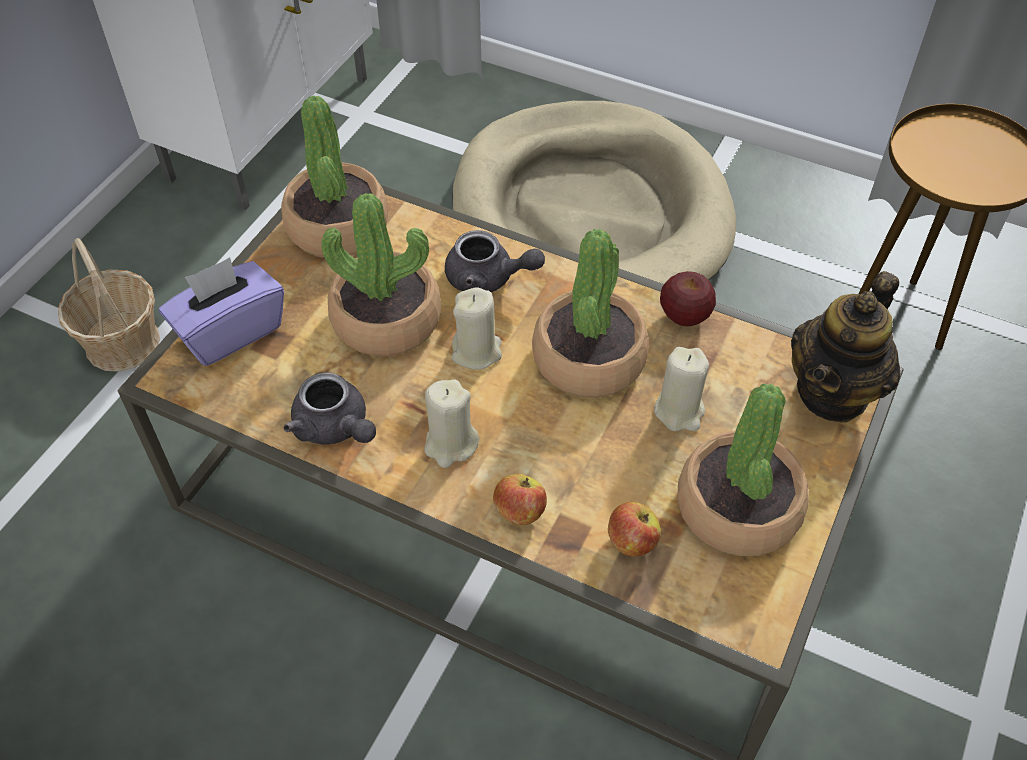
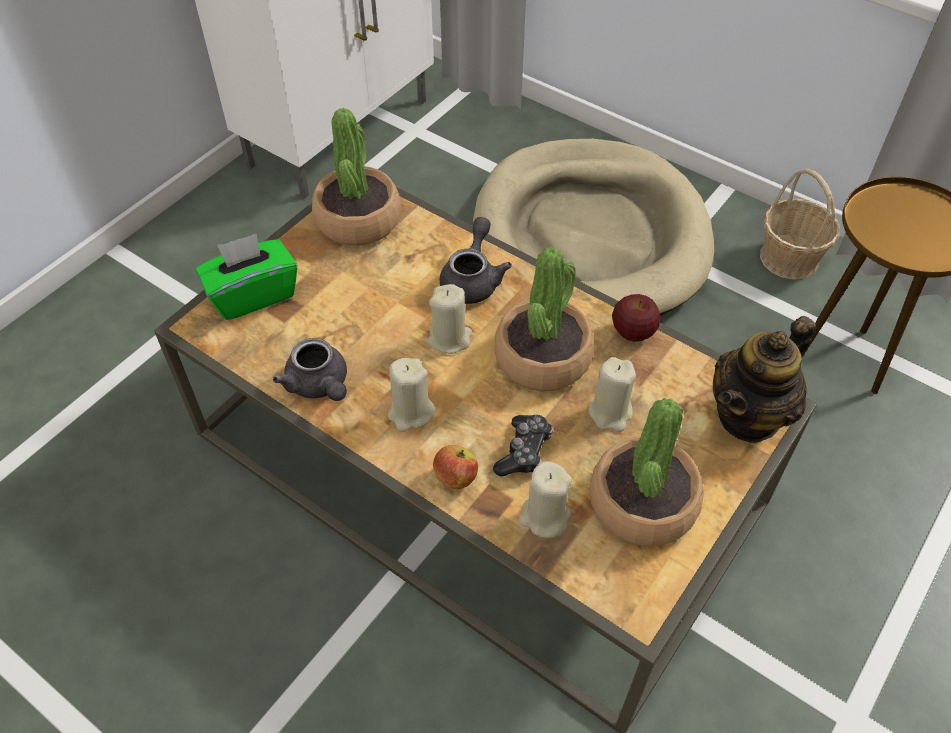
camera: 10 degrees right, 0 degrees up
(123, 342) = (186, 293): basket -> basket (789, 257)
(230, 331) = (253, 294): purple tissue box -> green tissue box
(387, 319) = (381, 302): potted plant -> none
(488, 279) = (473, 279): grey teapot -> grey teapot turned 105 degrees counterclockwise
(591, 470) = (524, 451): none -> game controller
(631, 541) = (544, 517): apple -> beige candle

